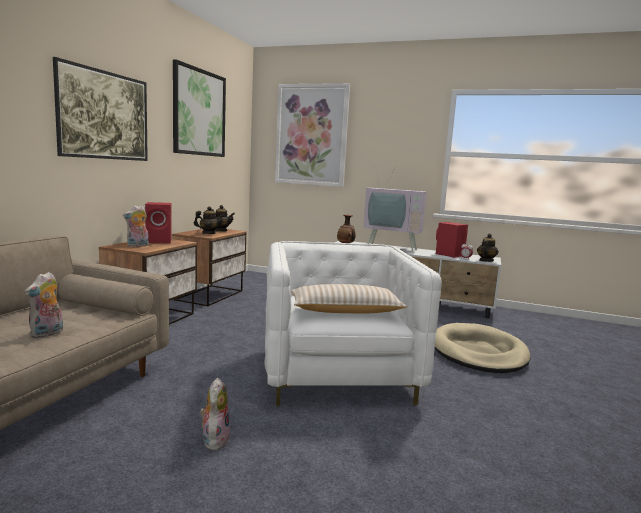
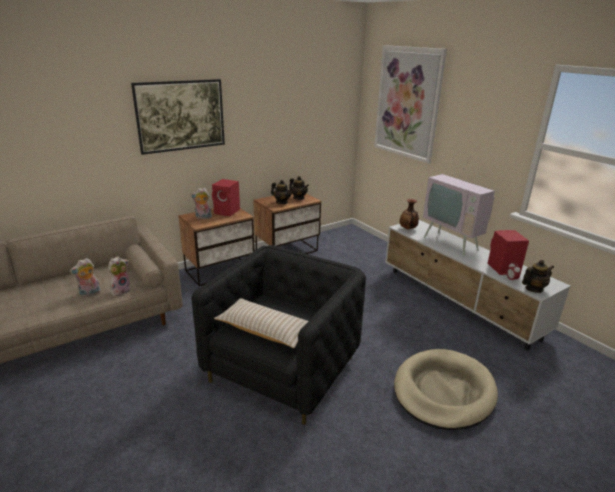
camera: 35 degrees right, 15 degrees up
(199, 113) = (286, 90): picture -> none
(214, 439) = (147, 394): plush toy -> plush toy (121, 291)
(338, 374) = (283, 369): white armchair -> black armchair

